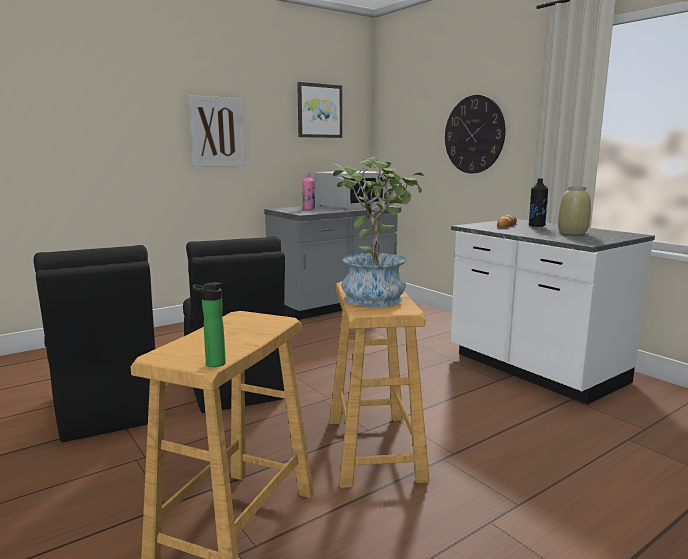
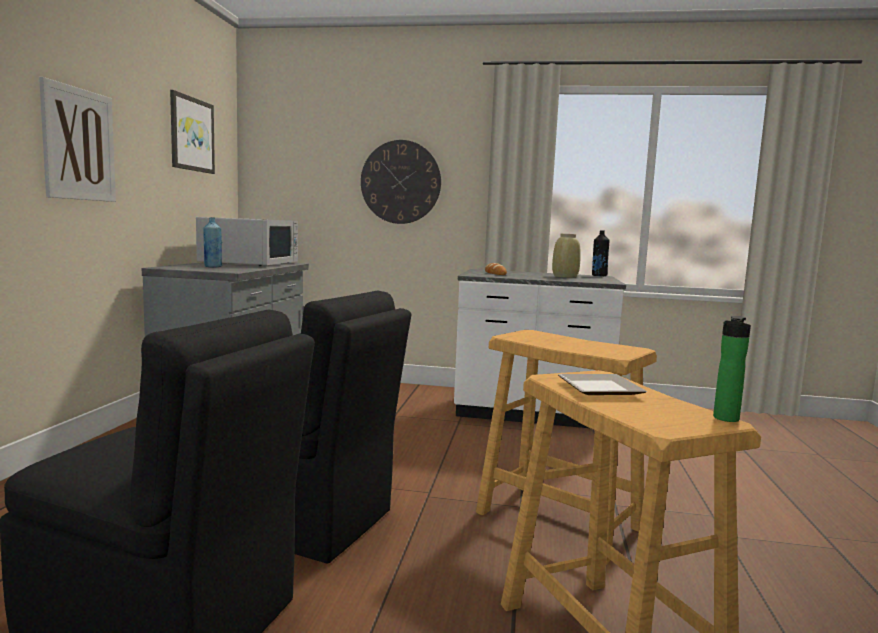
camera: 45 degrees left, 5 degrees down
(233, 328) = (598, 389): none -> plate
(308, 209) = (213, 267): pink bottle -> blue bottle
(375, 295) = (570, 343): potted plant -> none
(536, 226) = (518, 273): black bottle -> black bottle (599, 276)

